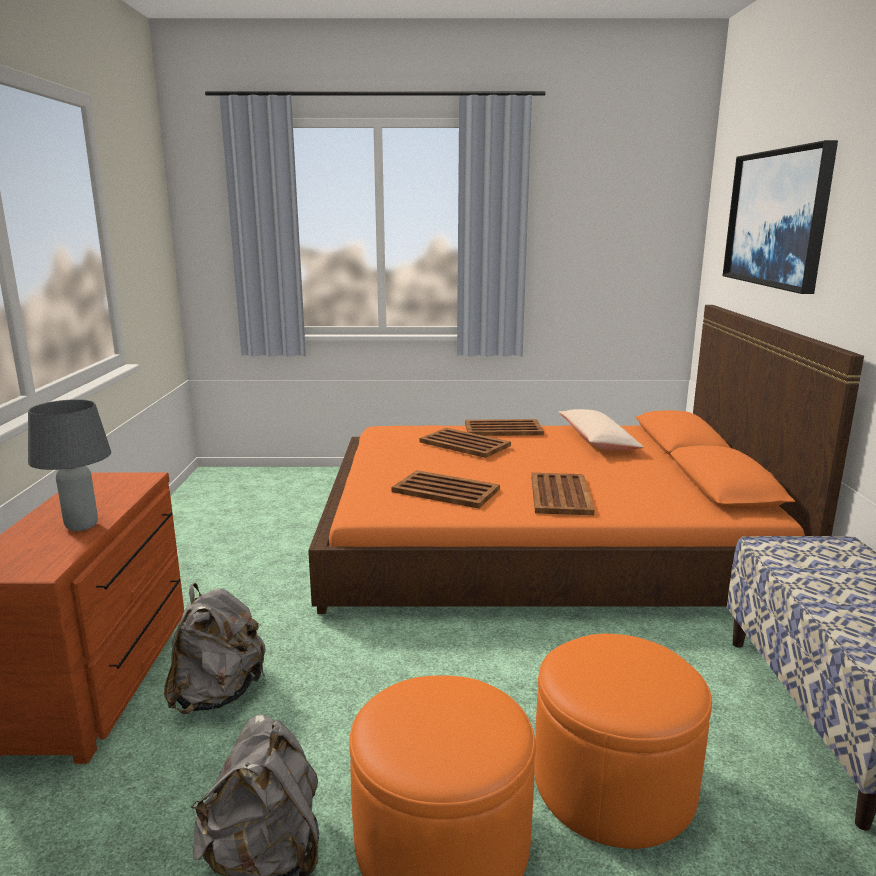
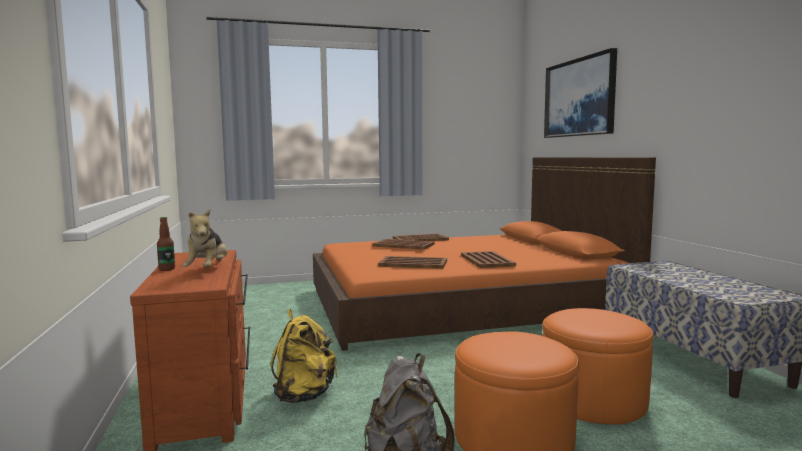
camera: 15 degrees left, 10 degrees down
(38, 517) = (167, 269): none -> bottle
(82, 526) = (208, 270): grey table lamp -> plush toy
(218, 694) = (304, 395): grey backpack -> yellow backpack
(597, 441) = (484, 240): beige pillow -> none

